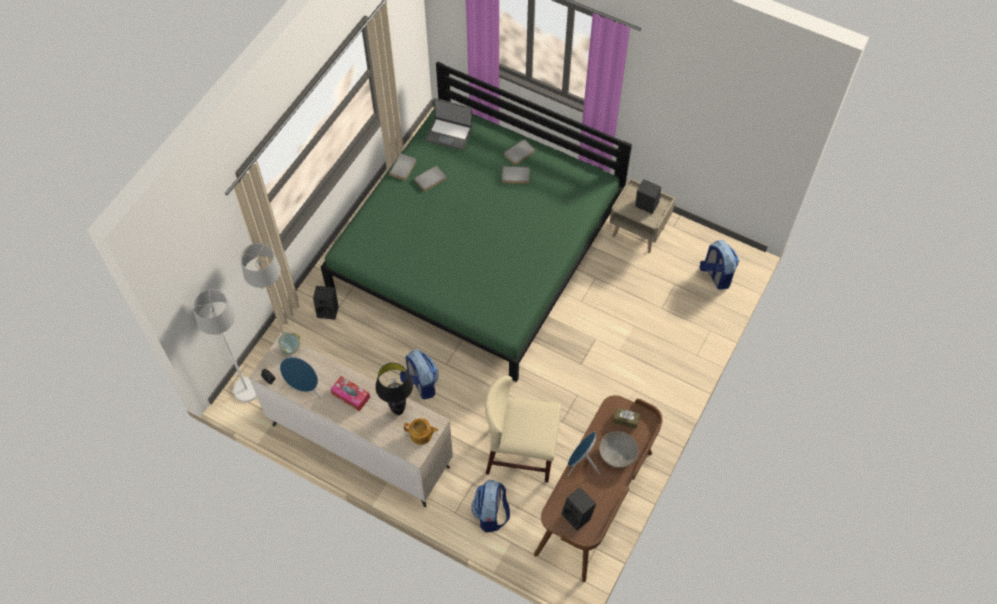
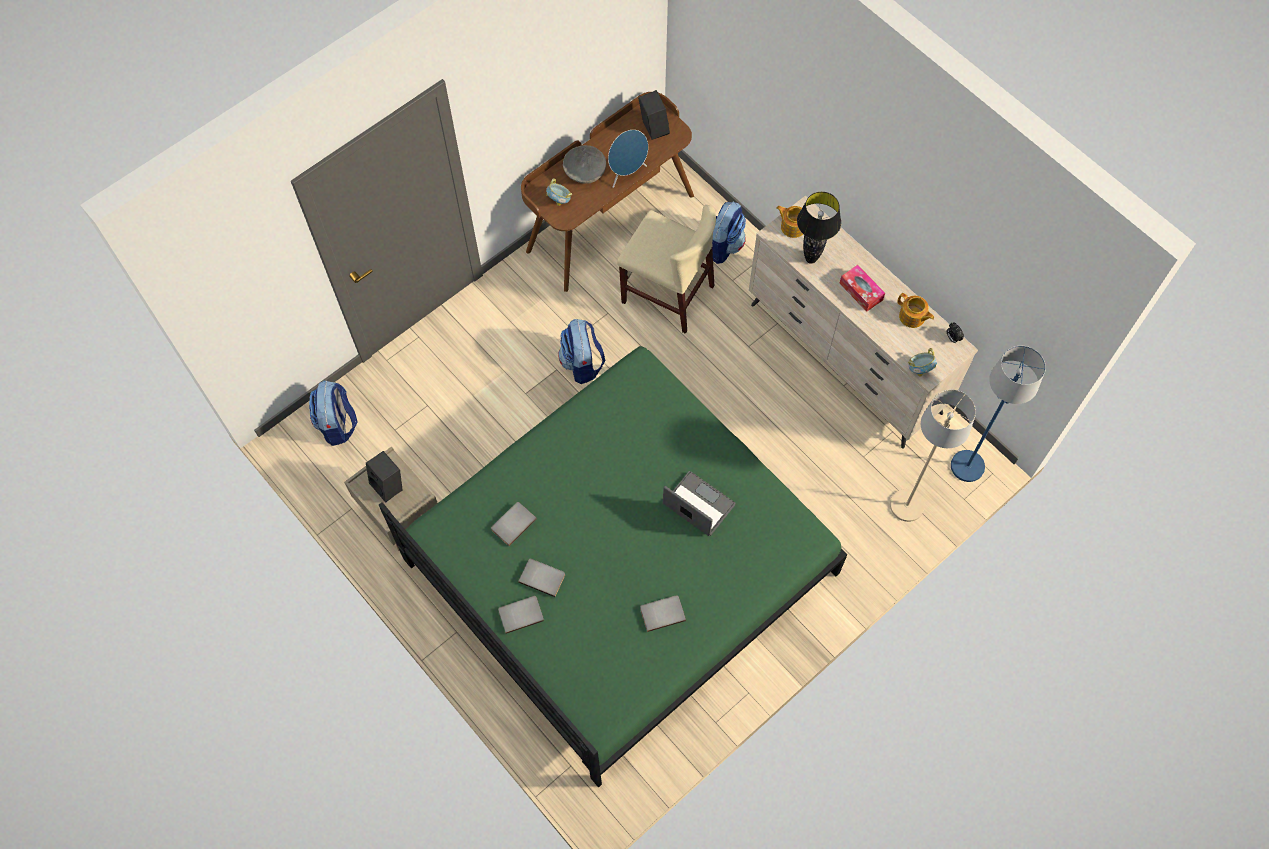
camera: 160 degrees left, 5 degrees up
(246, 390) = (967, 466): white floor lamp -> blue floor lamp
(305, 387) = (912, 317): blue speaker -> teapot
(328, 310) = (843, 539): black speaker -> none
(404, 168) = (694, 646): grey book -> grey book (512, 523)
(421, 384) = (754, 406): backpack -> backpack (582, 364)
(449, 133) = (608, 684): laptop -> laptop (698, 505)
(625, 420) = (559, 200): brown tissue box -> bowl

